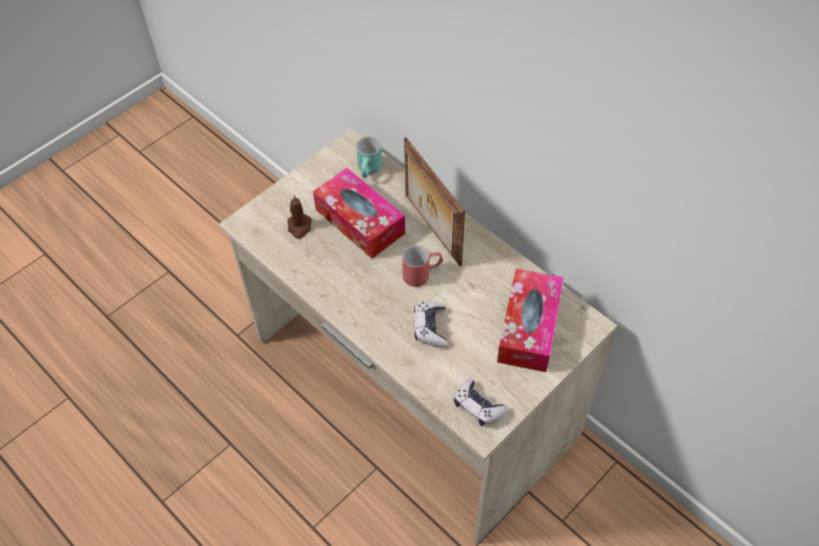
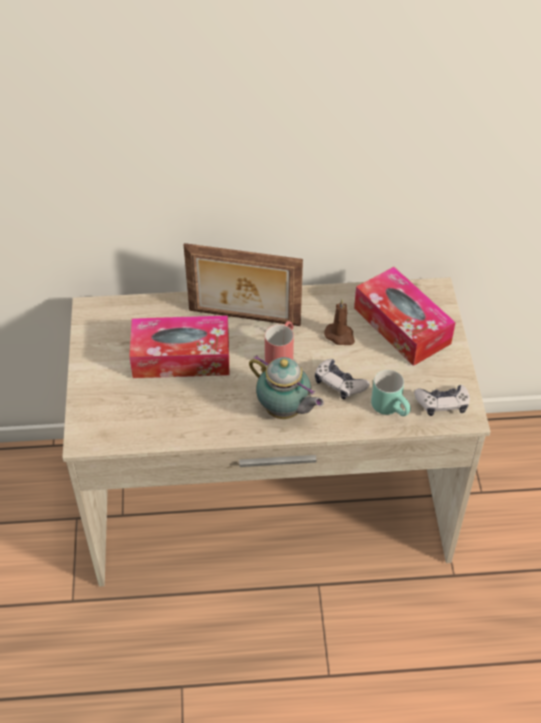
camera: 50 degrees left, 5 degrees down
(299, 227) = (138, 401): brown candle -> brown candle (340, 336)
(370, 171) = (136, 315): turquoise mug -> turquoise mug (392, 408)
(372, 313) = (285, 411): none -> teapot

